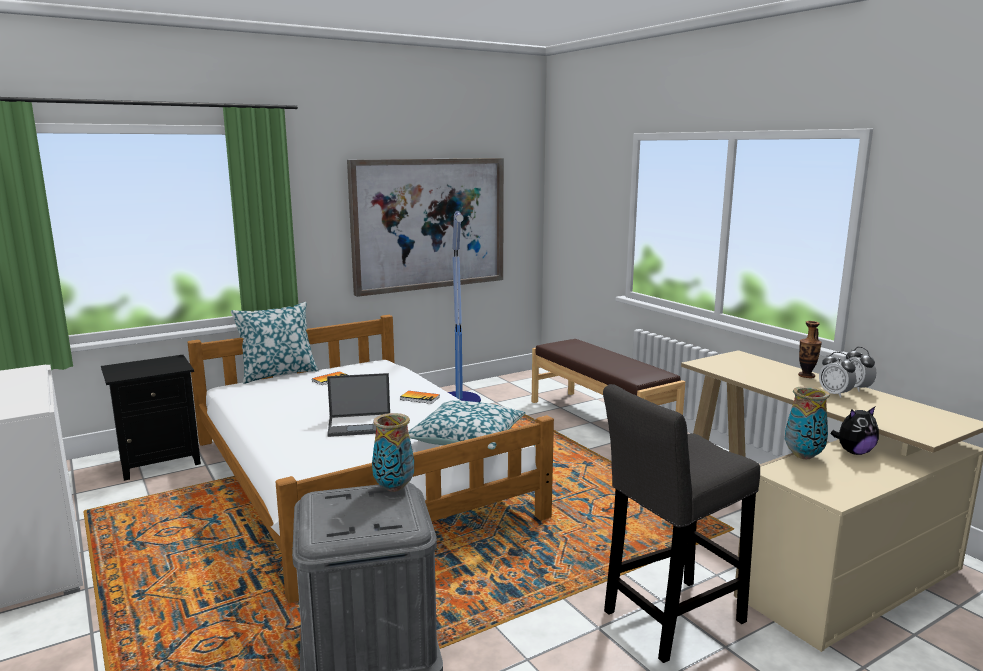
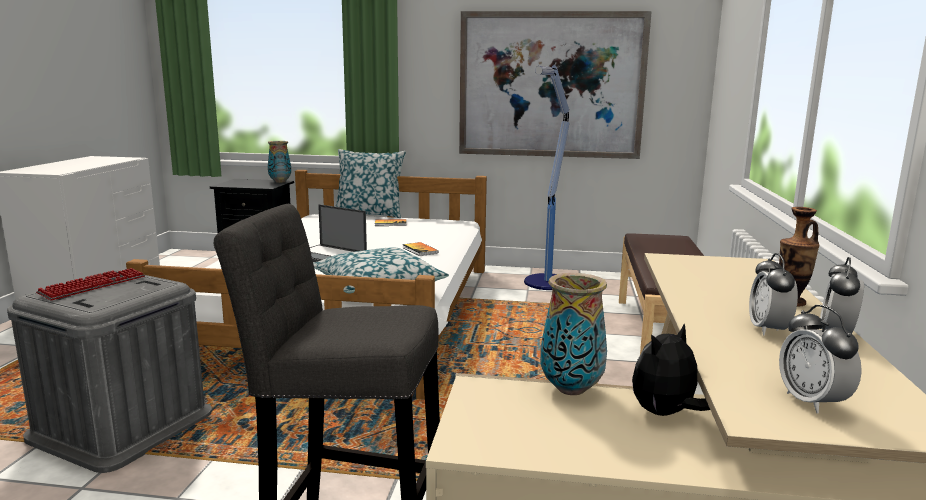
camera: 40 degrees right, 0 degrees up
(344, 511) = (93, 285): none -> keyboard
(394, 487) = (163, 283): vase -> vase (280, 181)
(854, 452) = (665, 414): plush toy -> plush toy turned 120 degrees clockwise
(920, 423) = (812, 402): none -> alarm clock

